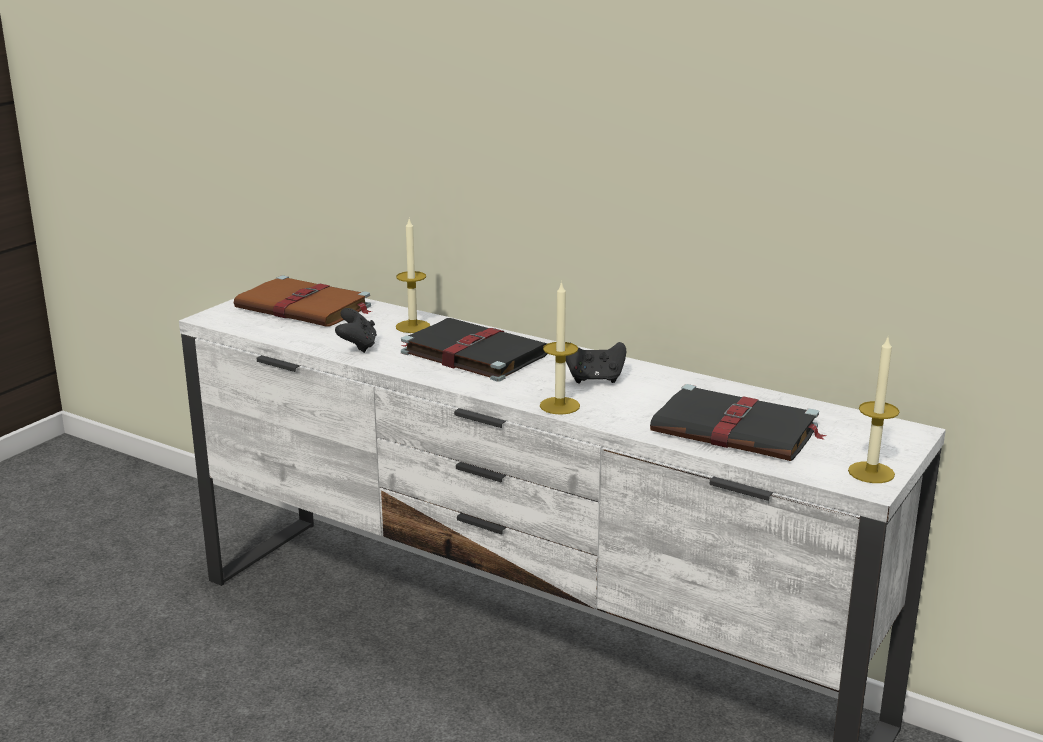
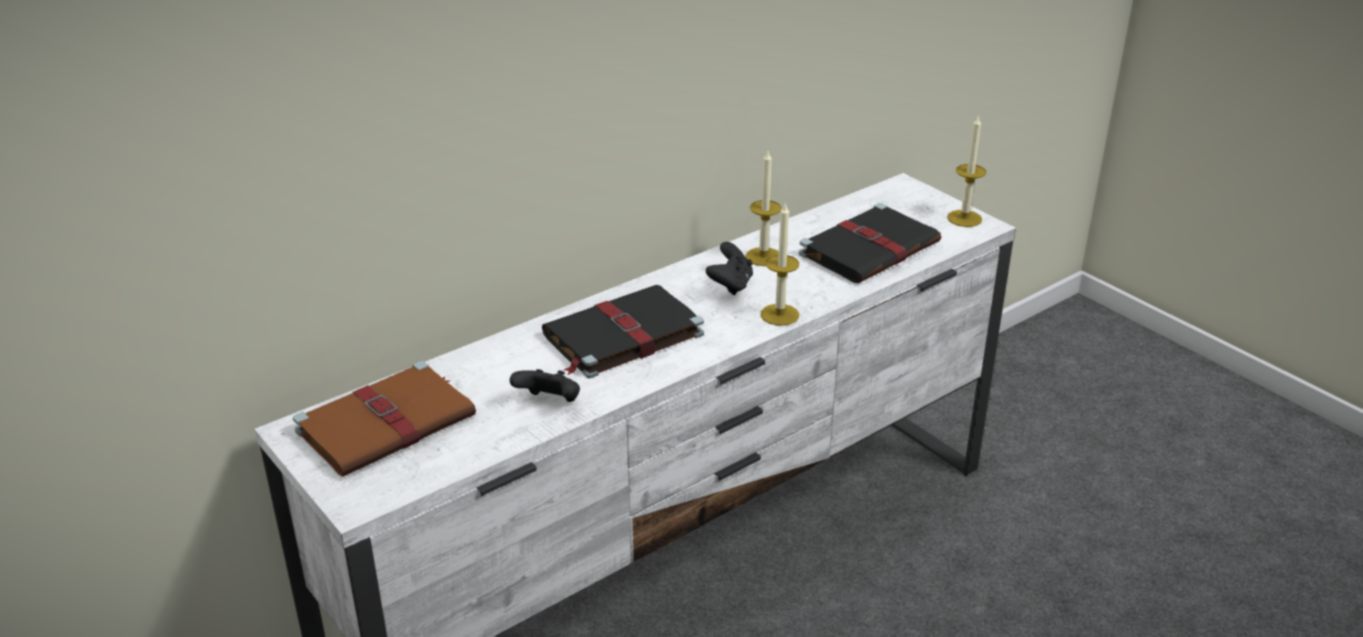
camera: 70 degrees left, 10 degrees up
(413, 326) = (516, 358): candle -> candle (763, 256)

